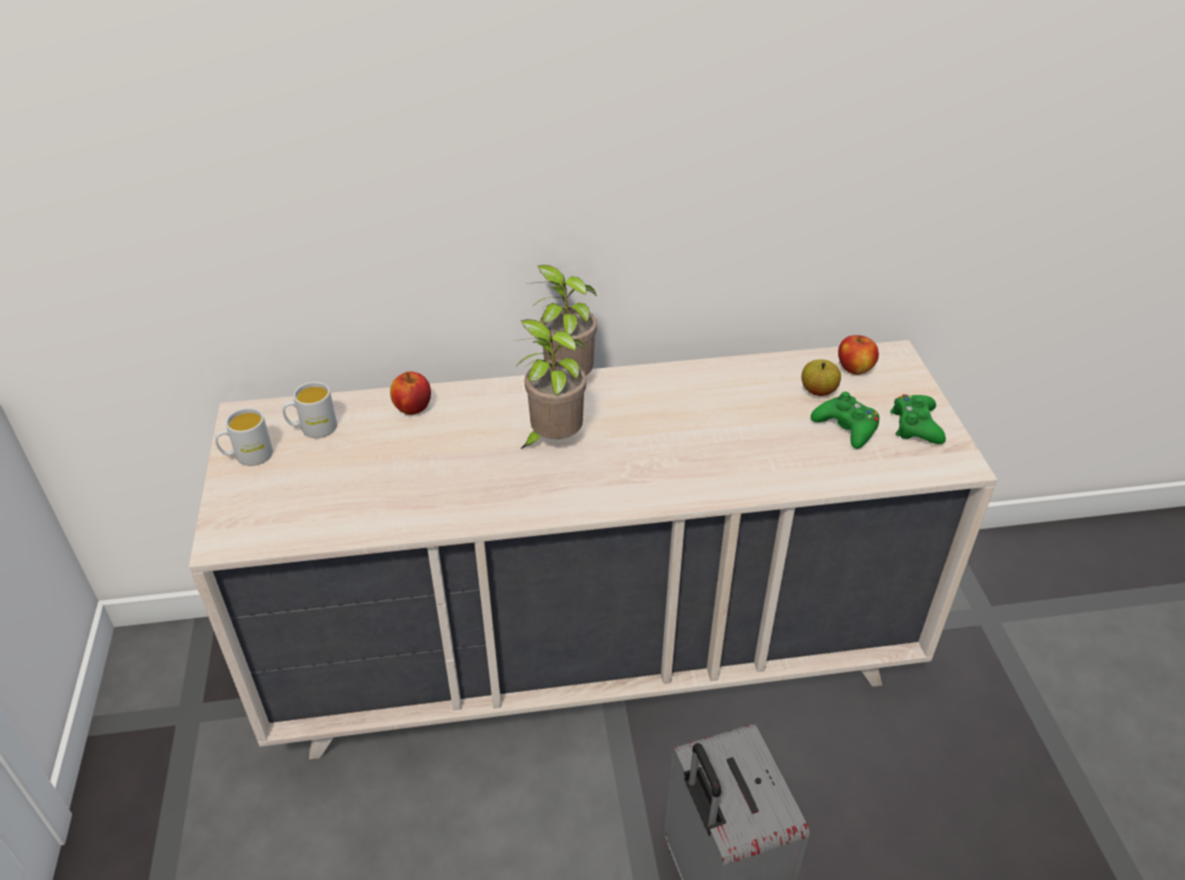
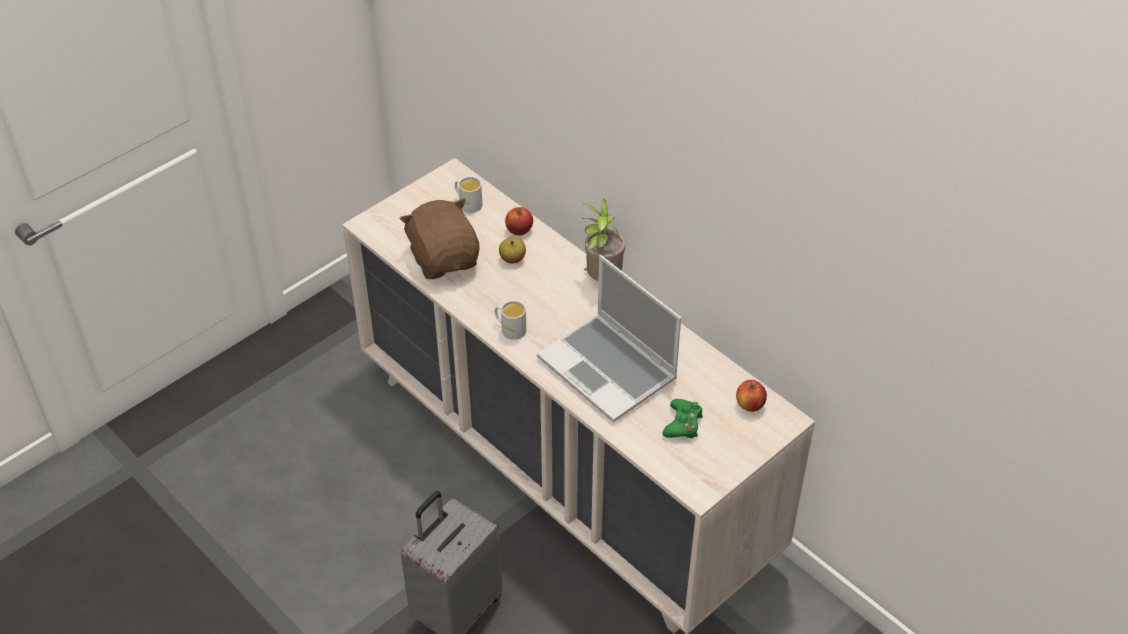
camera: 55 degrees right, 5 degrees up
(247, 456) = (426, 194): white mug -> white mug (510, 329)
(381, 494) = (444, 259): none -> brown plush toy
(553, 440) = (547, 300): potted plant -> none
(713, 442) = (609, 369): none -> laptop
(818, 391) = (707, 396): apple -> apple (512, 259)
(915, 426) = (717, 457): green game controller -> none

